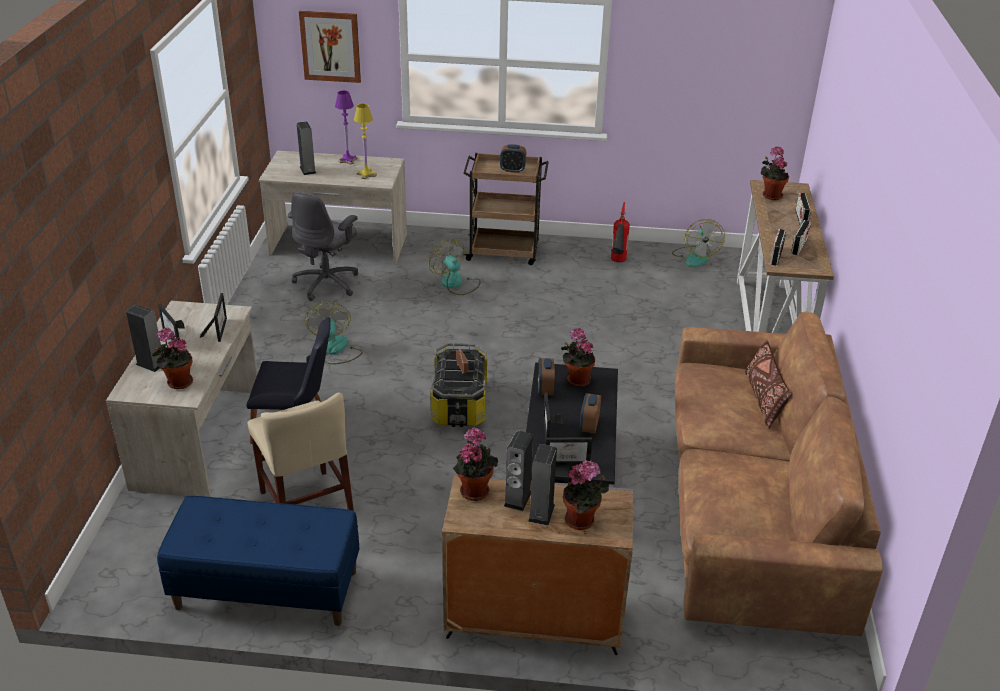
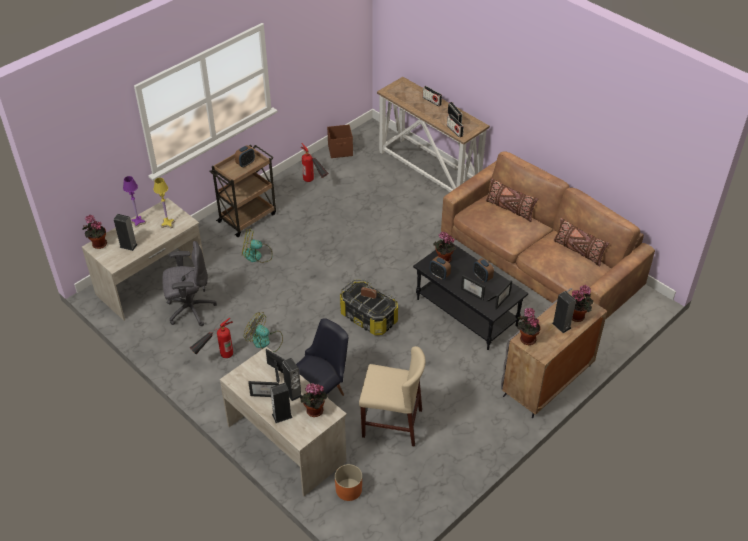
camera: 50 degrees left, 10 degrees up
(166, 521) = (348, 489): none -> orange planter
(266, 590) = (441, 471): blue bench -> none
(276, 331) = (215, 358): none -> fire extinguisher
(327, 283) = (190, 309): grey office chair -> grey office chair turned 75 degrees counterclockwise
(330, 46) = (96, 152): picture -> none
(517, 498) = (545, 328): speaker -> speaker (293, 392)
(695, 257) = (340, 151): fan -> brown storage box
(770, 195) = (399, 95): potted plant -> potted plant (98, 244)
(778, 500) = (578, 251): none -> brown pillow

